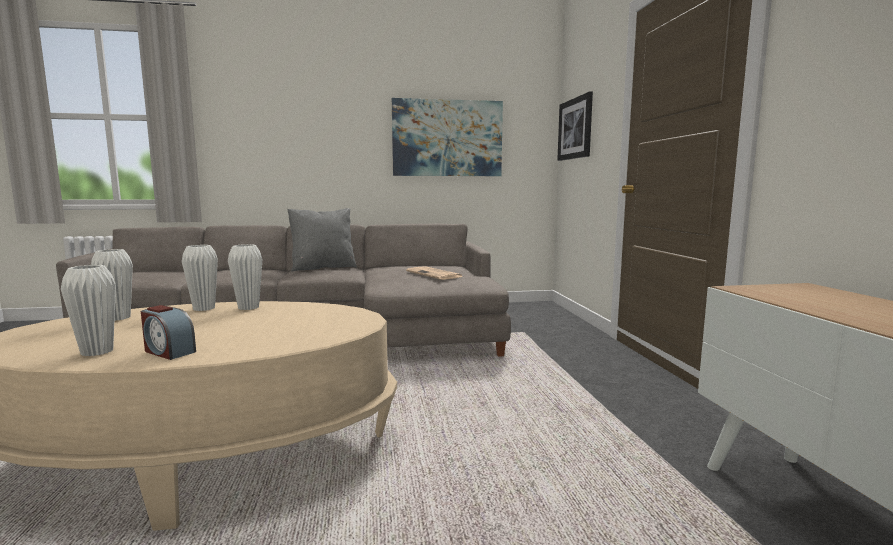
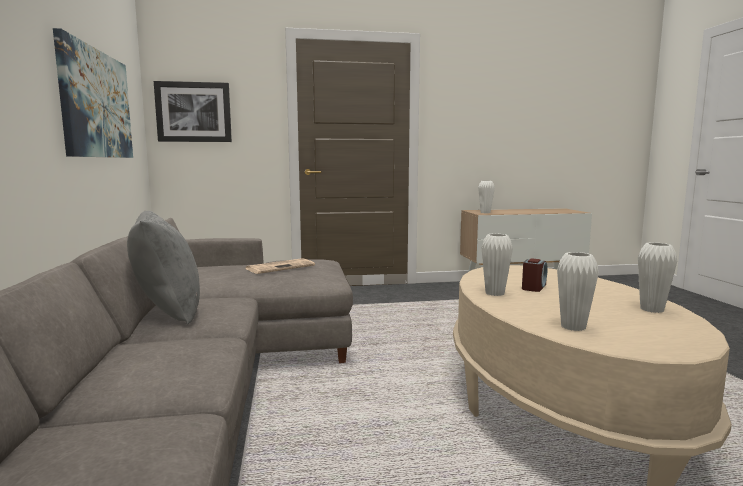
camera: 90 degrees left, 0 degrees up
(168, 351) = (623, 294): alarm clock -> alarm clock (534, 287)
(204, 308) = (510, 305): white vase -> white vase (485, 212)

